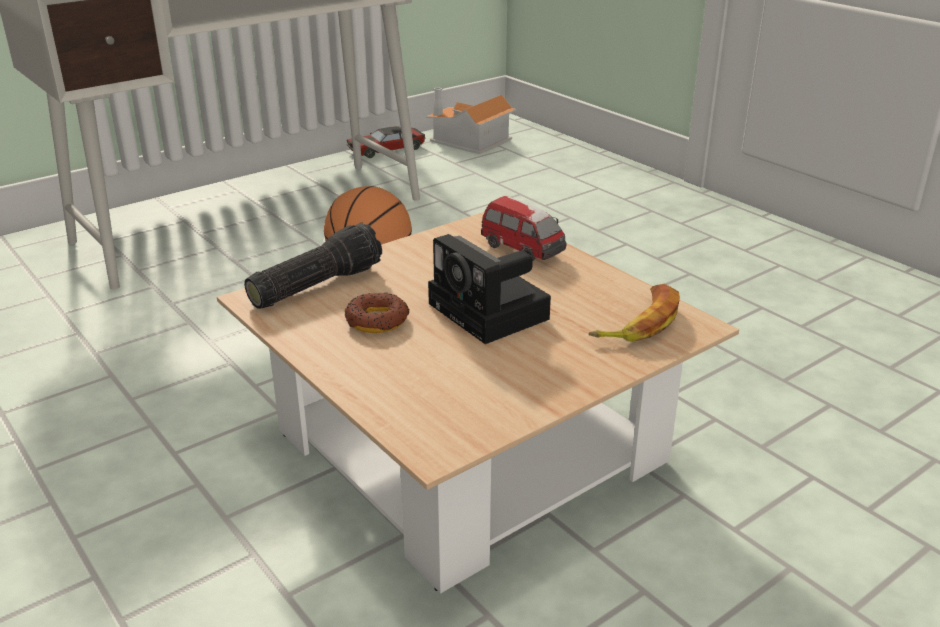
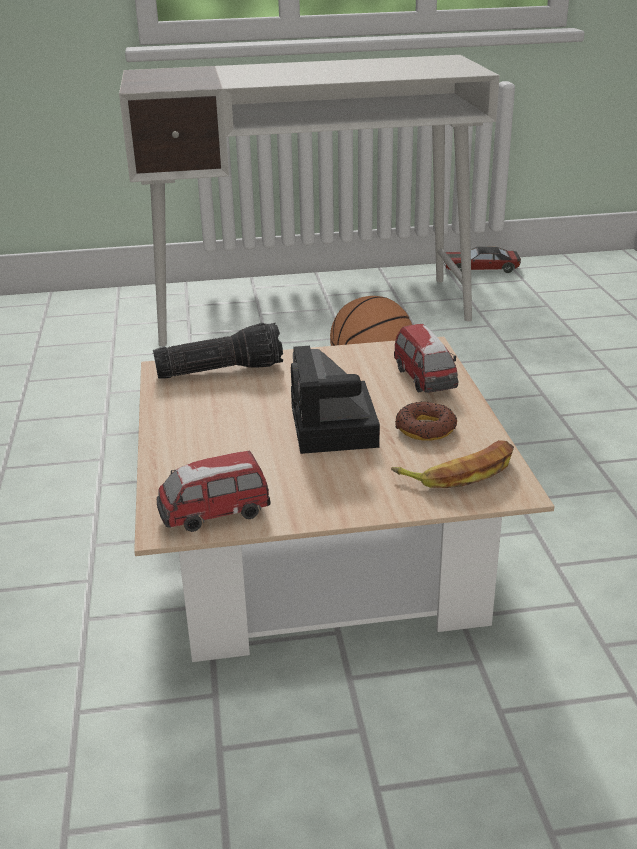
camera: 30 degrees right, 0 degrees up
(377, 320) = (236, 411): donut -> donut (425, 428)
(468, 424) = (214, 515): none -> toy car
(469, 142) = (568, 274): toy house -> none

